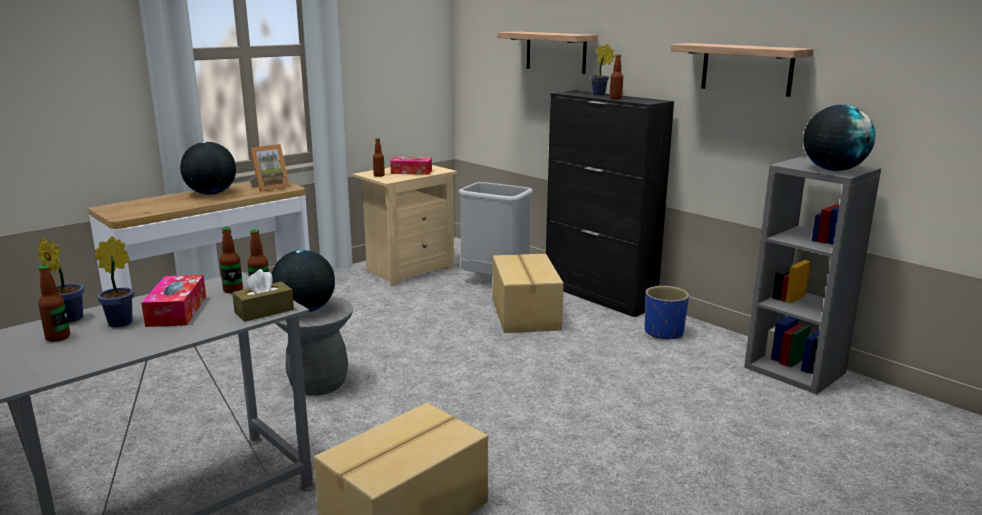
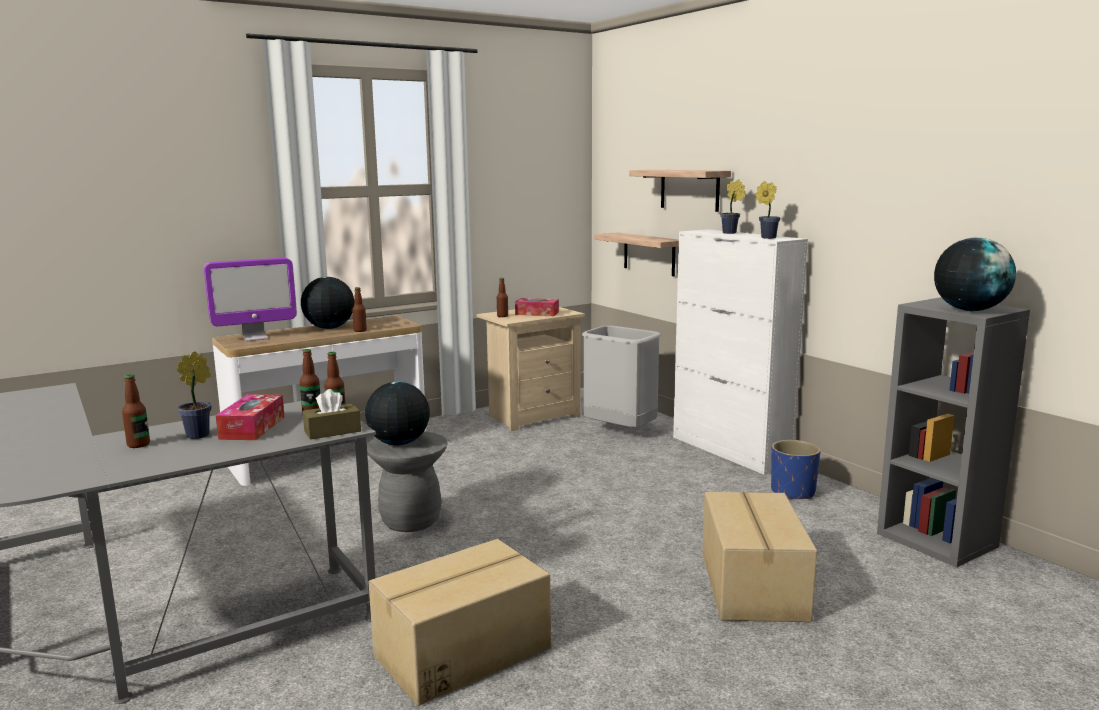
camera: 10 degrees right, 5 degrees down
(68, 318) = (154, 429): potted plant -> potted plant (766, 237)
(136, 207) = (255, 338): none -> monitor
(270, 187) = (387, 324): picture frame -> none
(524, 314) = (642, 465): cardboard box -> cardboard box (751, 586)
(599, 296) = (730, 451): black cabinet -> white cabinet
(615, 98) = (744, 236): bottle -> bottle (360, 330)
(746, 69) = (883, 202): shelf -> shelf (649, 254)

